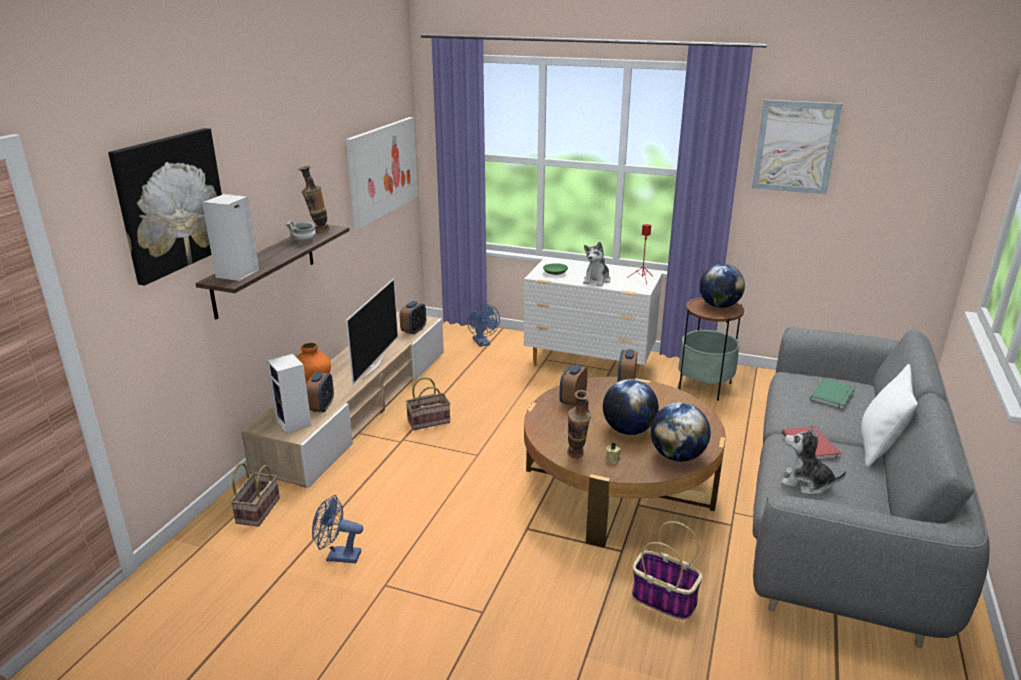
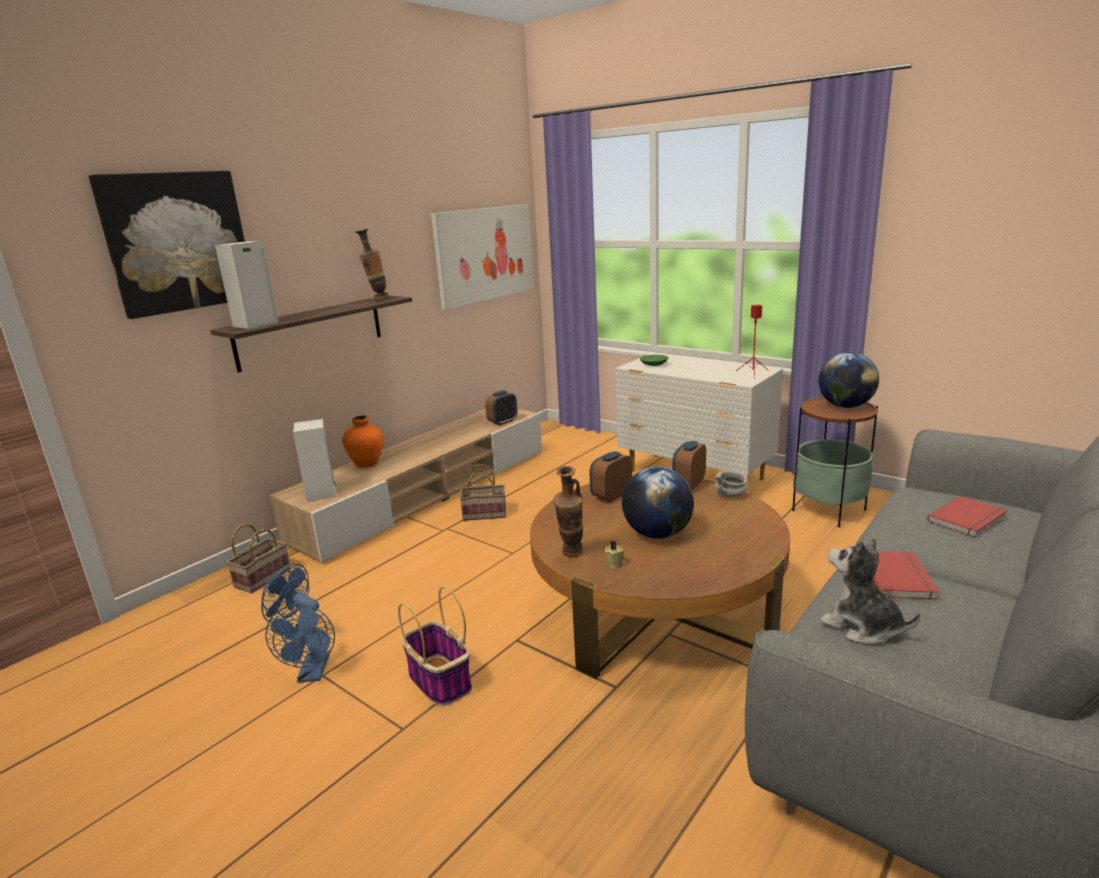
camera: 20 degrees right, 5 degrees down
(303, 241) = (352, 305): grey bowl -> grey bowl (730, 496)
(321, 407) = (359, 481): alarm clock -> none
(372, 367) = (437, 450): television -> none
(483, 343) = (589, 446): blue fan -> blue fan (312, 674)
(597, 280) = (696, 372): plush toy -> none
(662, 599) = (635, 761): basket -> basket (439, 680)
(677, 456) = (702, 571): globe -> none
(795, 147) = (958, 200): picture -> none
(834, 396) = (969, 519): green book -> red book
(878, 448) = (1014, 595): white pillow -> none

